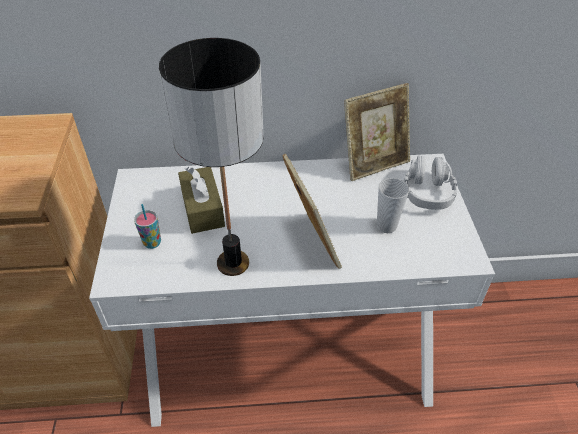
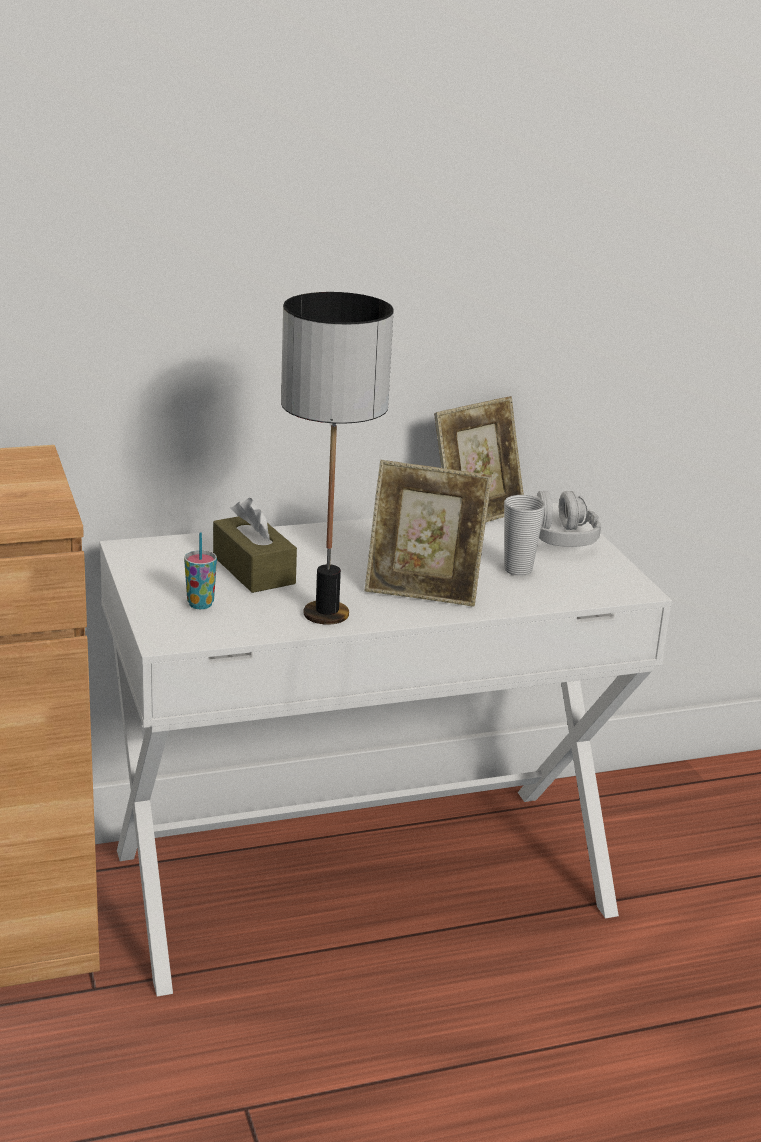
camera: 15 degrees left, 20 degrees down
(311, 243) = (423, 590): picture frame -> picture frame turned 135 degrees clockwise

